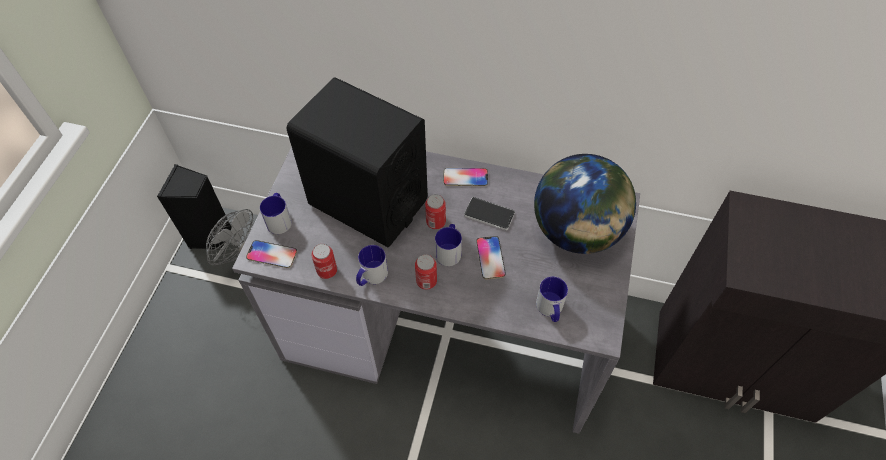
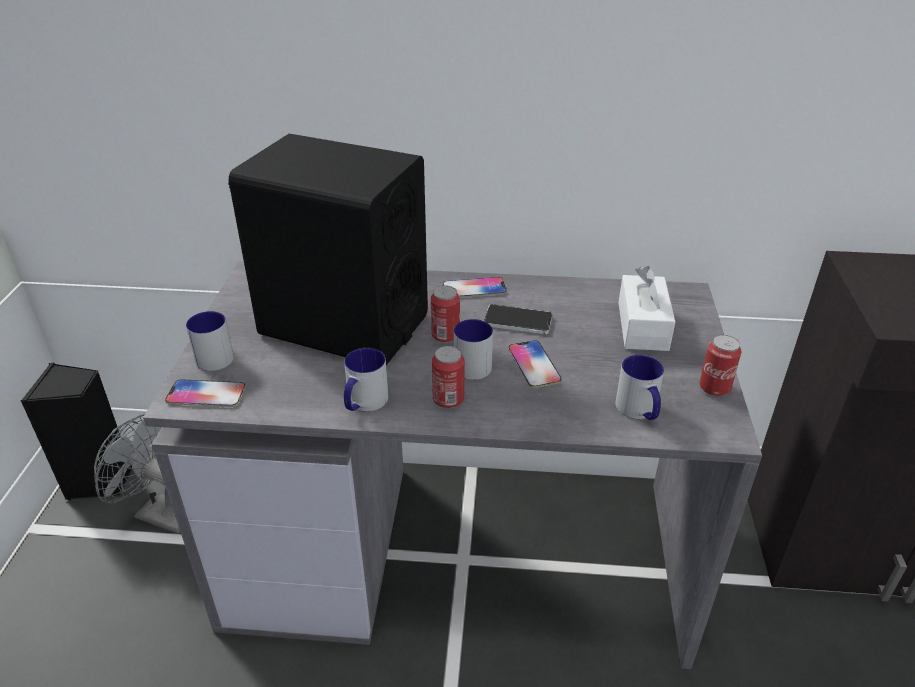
camera: 10 degrees left, 20 degrees down
(327, 270) = (294, 404): can -> can (714, 388)
(577, 231) = (642, 326): globe -> white tissue box

